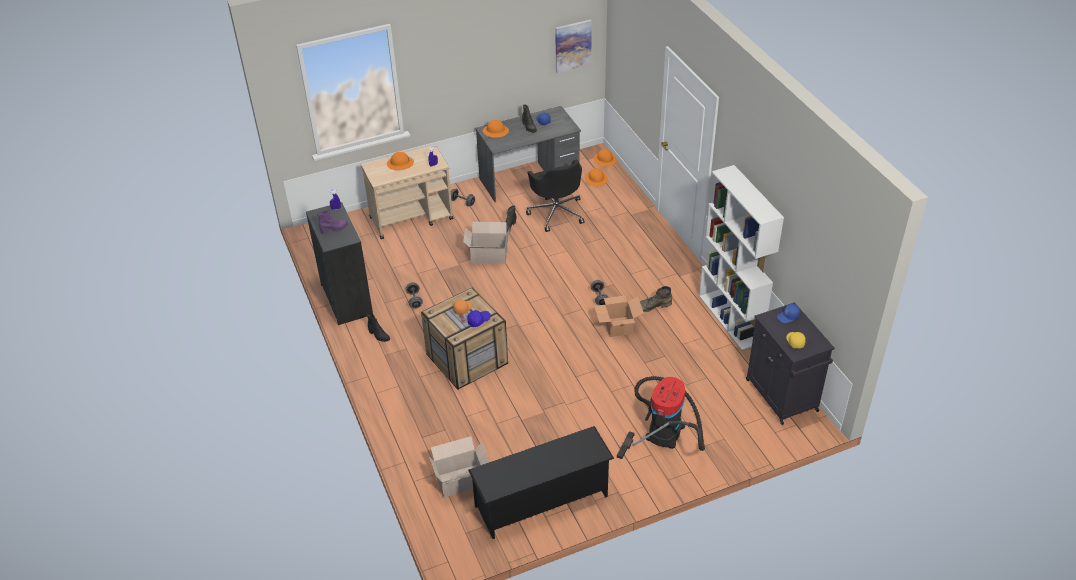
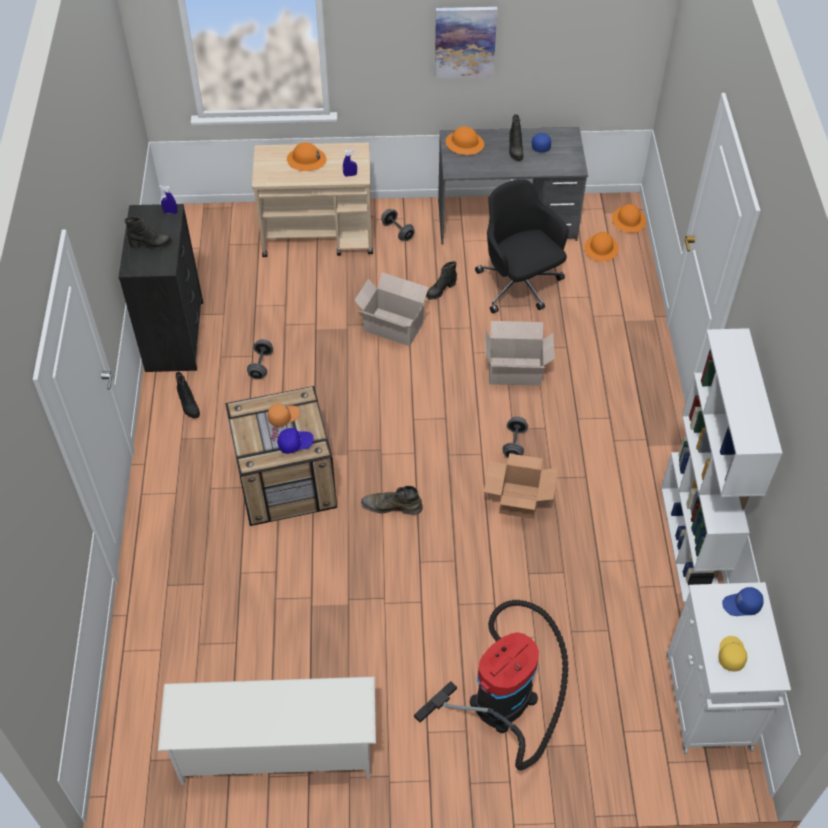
camera: 20 degrees right, 10 degrees up
(334, 229) = (151, 245): purple boot -> black boot
(461, 481) = (185, 674): cardboard box -> cardboard box (516, 371)
(542, 501) = (276, 749): black shoe rack -> white shoe rack
(556, 212) = (519, 286): black office chair -> black office chair turned 150 degrees clockwise
(572, 46) = (612, 42): picture -> picture (465, 41)
(652, 306) = (584, 482): green boot -> green boot (392, 506)
(782, 396) = (708, 704): black cabinet -> white cabinet

